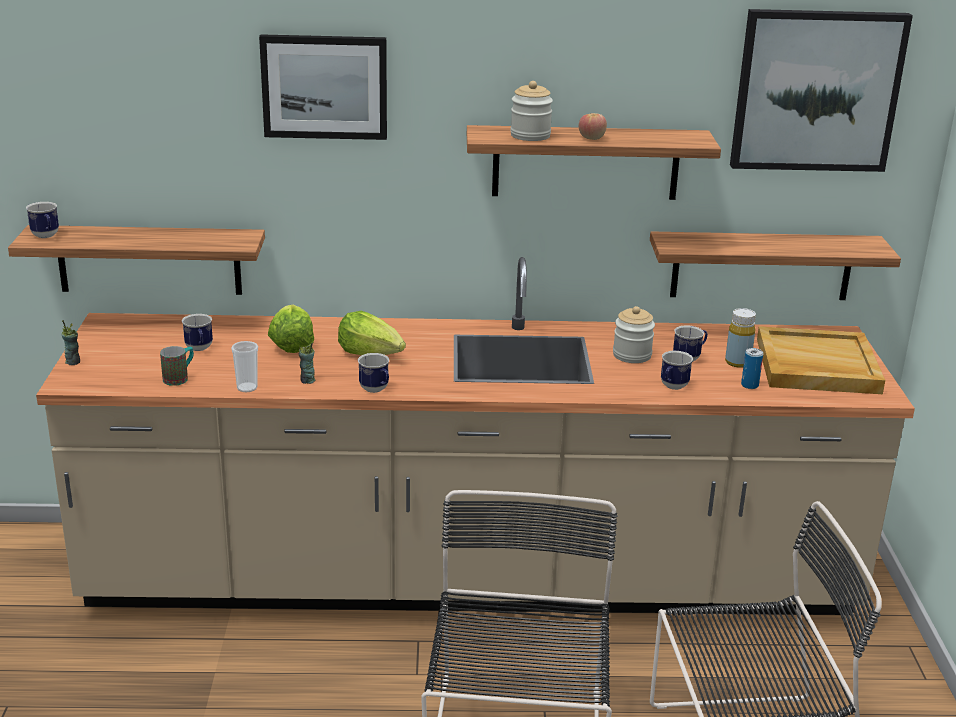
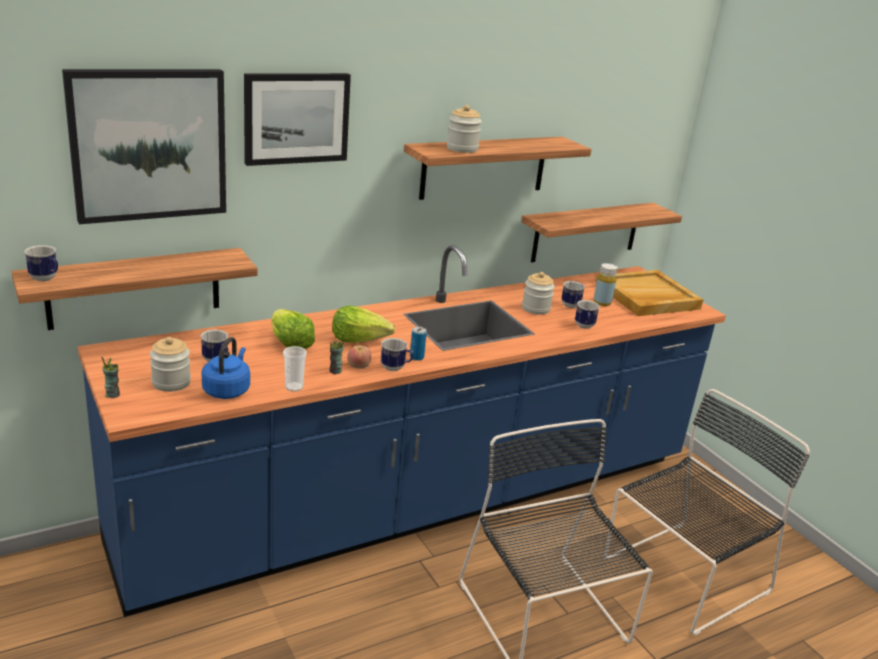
camera: 30 degrees left, 0 degrees up
(135, 361) = (171, 382): none -> jar
(180, 378) = (227, 390): mug -> blue kettle
(471, 580) = (420, 503): beige counter -> blue counter
(591, 138) = (504, 147): apple -> apple (358, 366)
(749, 385) = (626, 317): can -> can (416, 357)
(816, 90) = (626, 103): picture -> picture (148, 144)

